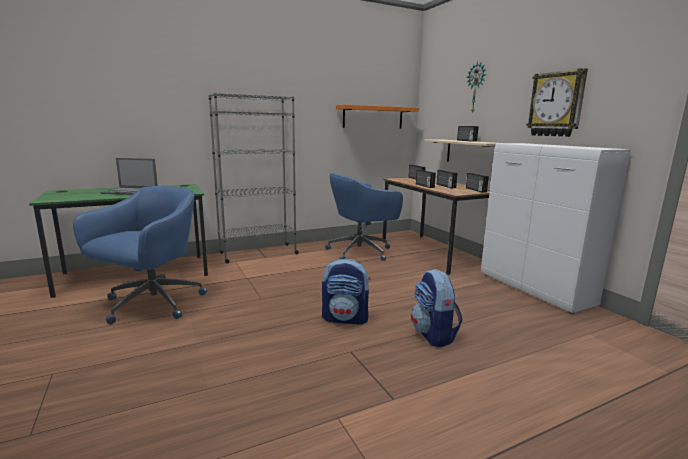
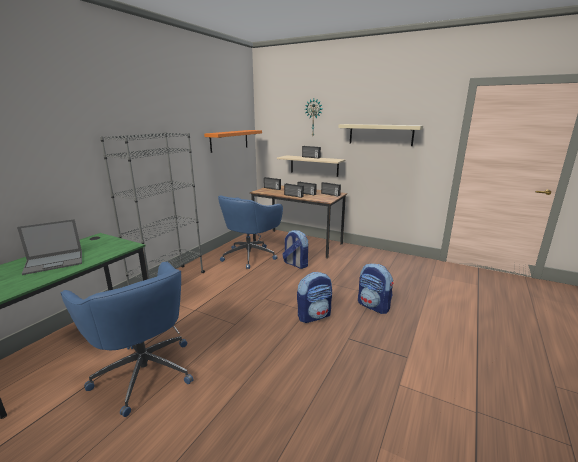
camera: 35 degrees left, 5 degrees up
(151, 304) = (144, 371): blue office chair -> blue office chair turned 150 degrees clockwise
(399, 270) = (295, 264): none -> backpack
(535, 290) = (381, 254): white cabinet -> none
(556, 104) = (380, 134): wall clock -> beige shelf

